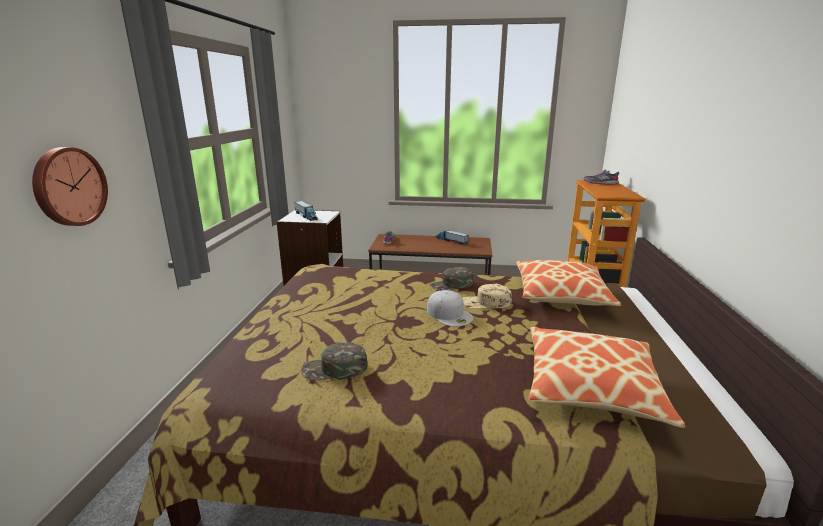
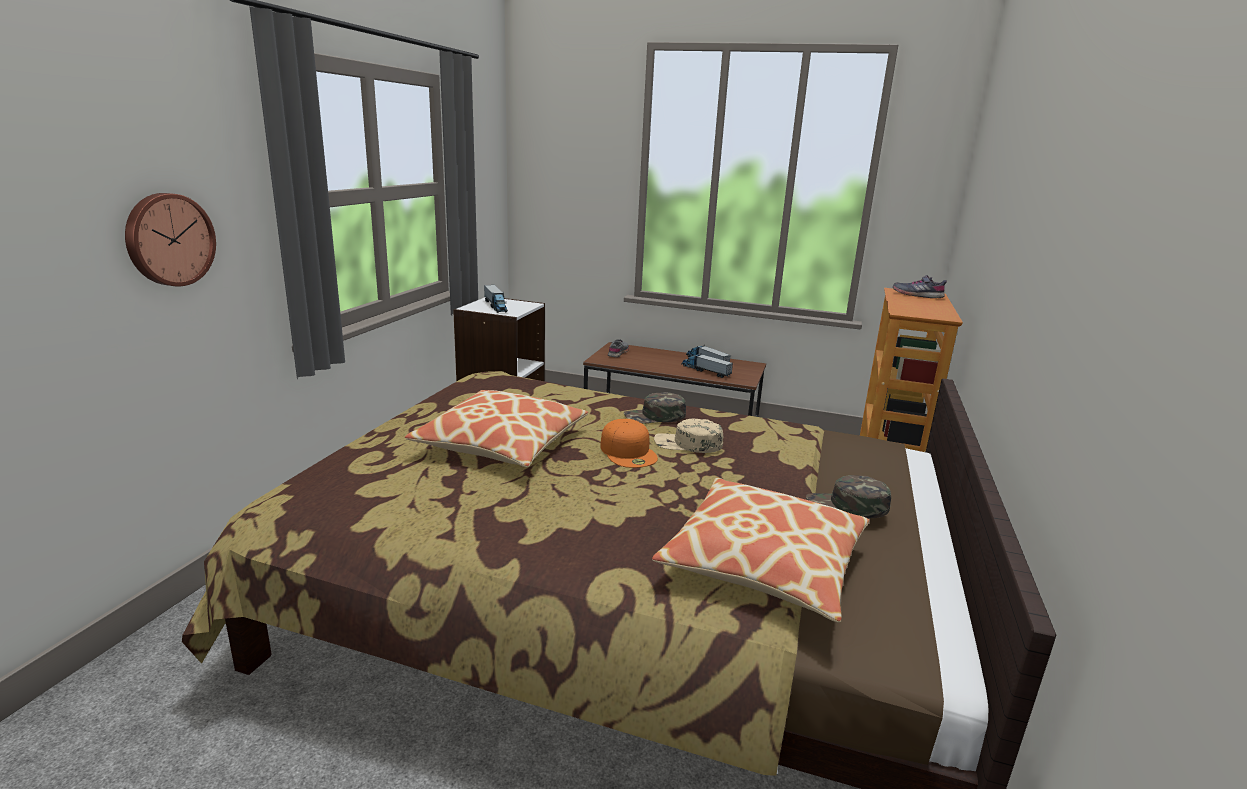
camera: 10 degrees right, 0 degrees up
(335, 369) = (445, 495): green cap -> green cap (847, 506)
(450, 314) = (629, 452): white cap -> orange cap
(454, 247) = (705, 371): none -> toy truck
(561, 294) = (803, 446): pillow -> pillow (502, 443)

